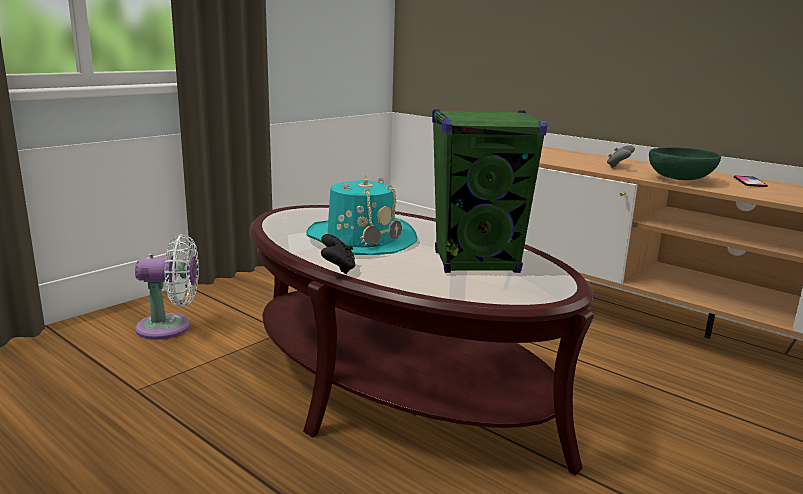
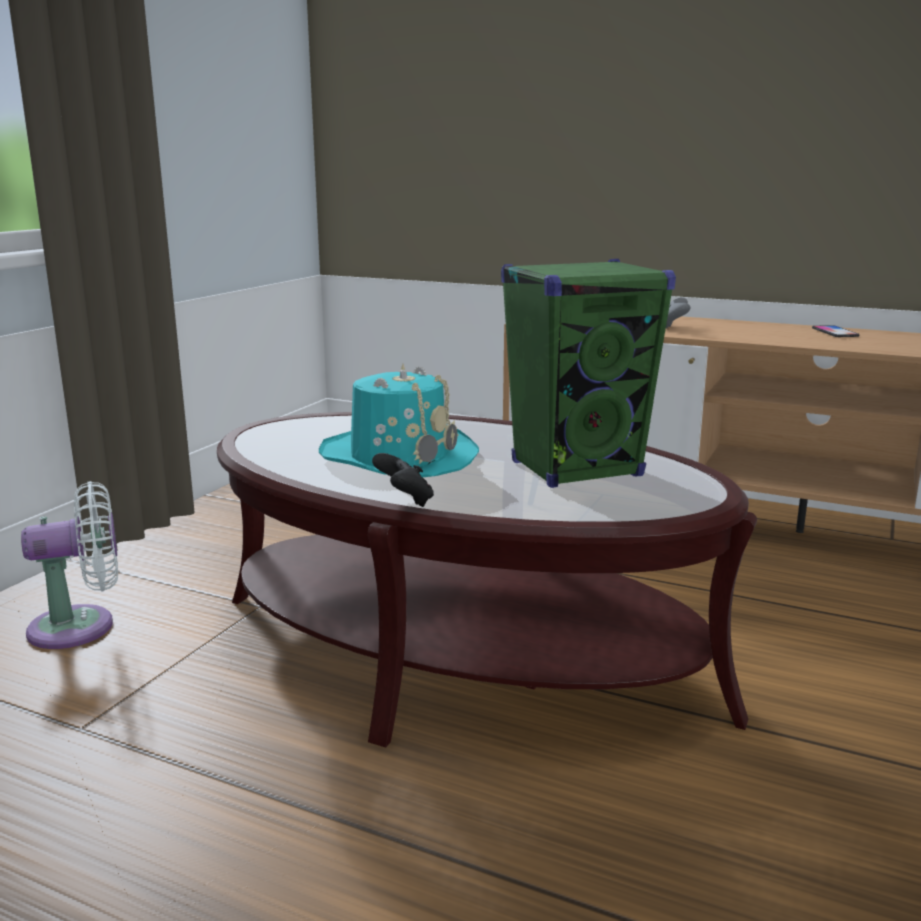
camera: 15 degrees left, 0 degrees up
(680, 180) = (758, 336): green bowl -> none

